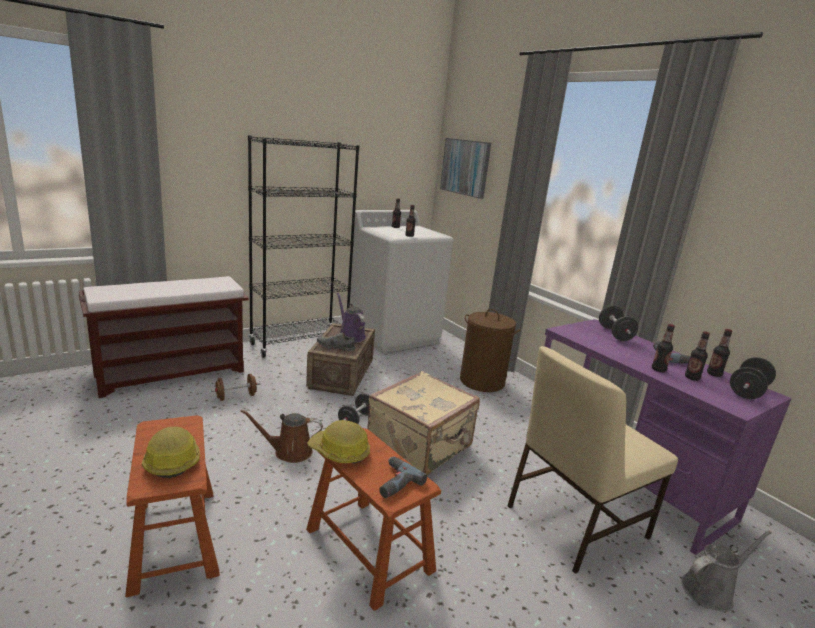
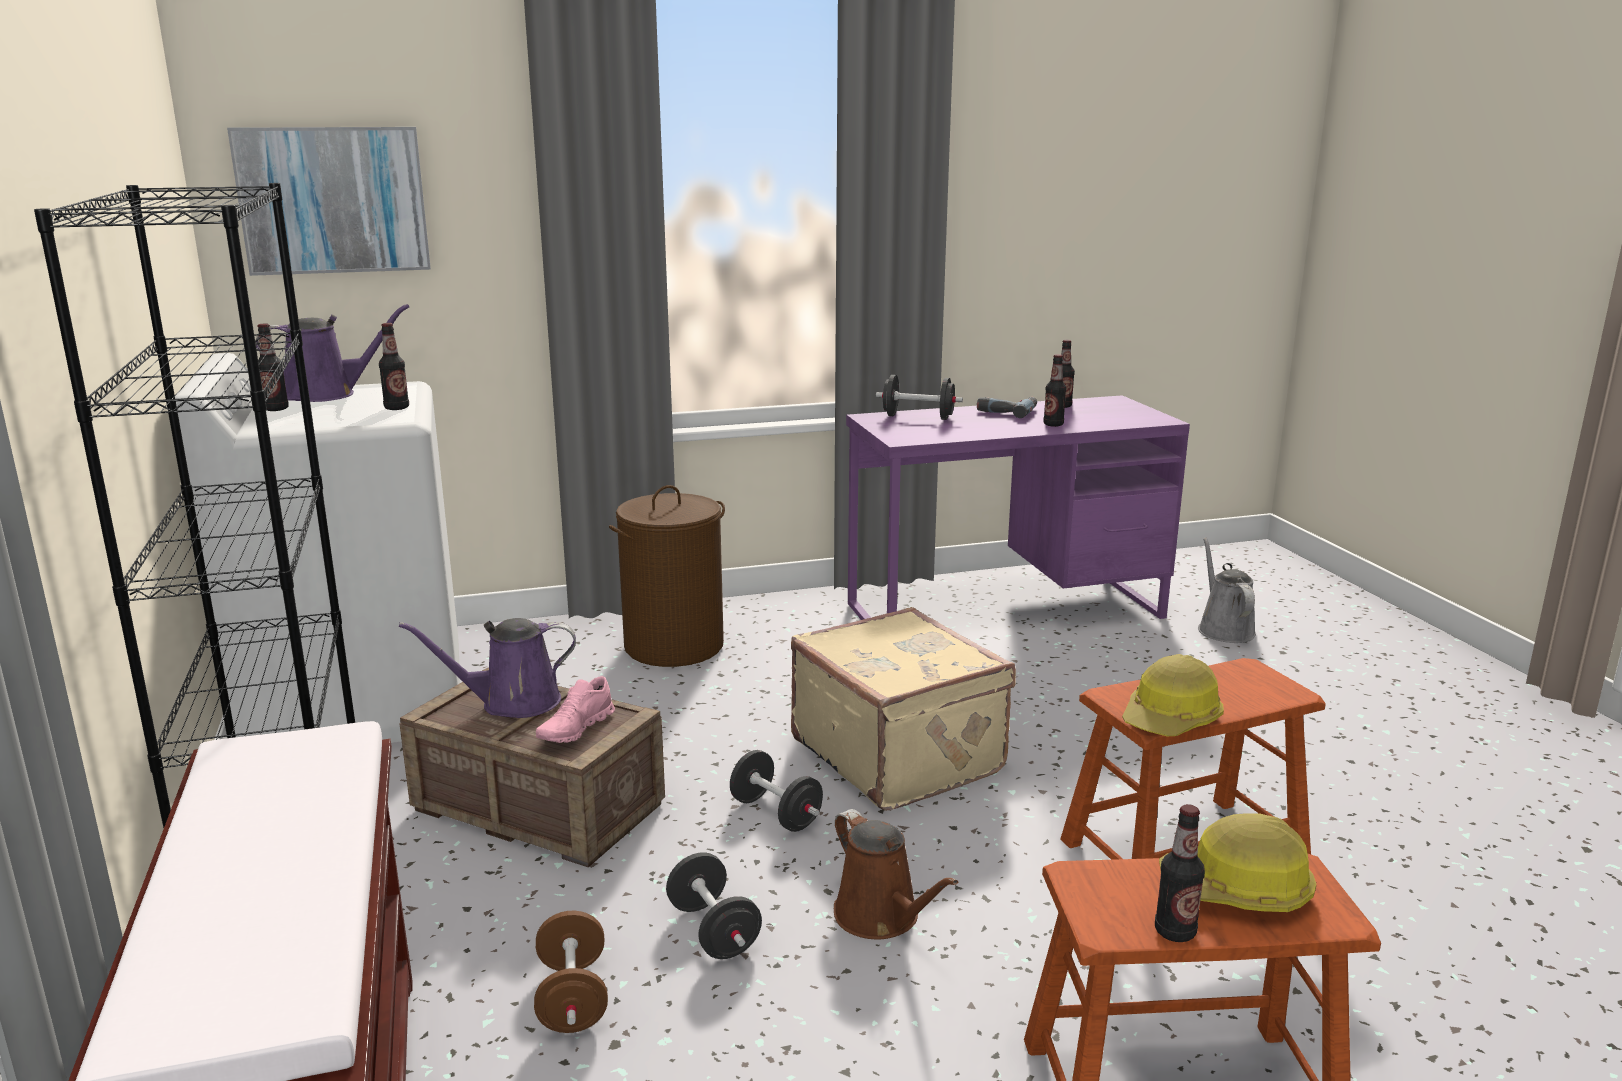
camera: 70 degrees left, 0 degrees up
(289, 452) = (881, 917): brown watering can -> brown watering can turned 45 degrees counterclockwise
(335, 347) = (576, 729): grey shoe -> pink shoe
(393, 482) = (1248, 686): power drill -> none
(419, 230) = (327, 394): none -> purple watering can
(574, 521) = (1108, 672): beige chair -> none
(692, 378) = (1076, 417): bottle -> bottle (1175, 932)
(748, 391) = (1109, 405): black dumbbell -> black dumbbell (713, 931)

